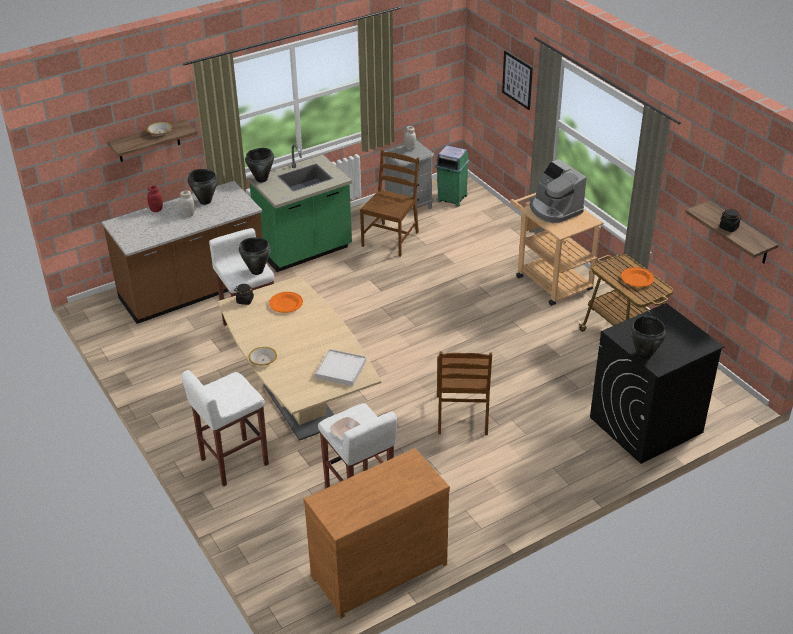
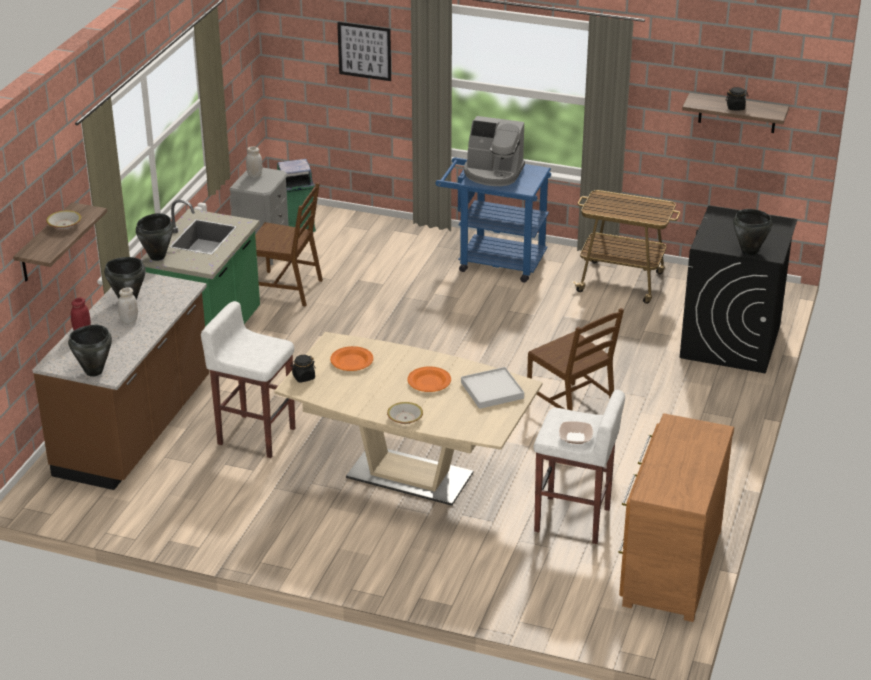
camera: 40 degrees left, 5 degrees down
(233, 462) = (413, 557): white stool -> none
(256, 271) = (272, 347): black cooking pot -> black cooking pot (93, 371)
(391, 239) = (286, 289): brown chair -> brown chair turned 120 degrees clockwise
(549, 280) = (493, 261): beige cart -> blue cart
(637, 279) = (634, 206): orange plate -> orange plate (429, 382)

